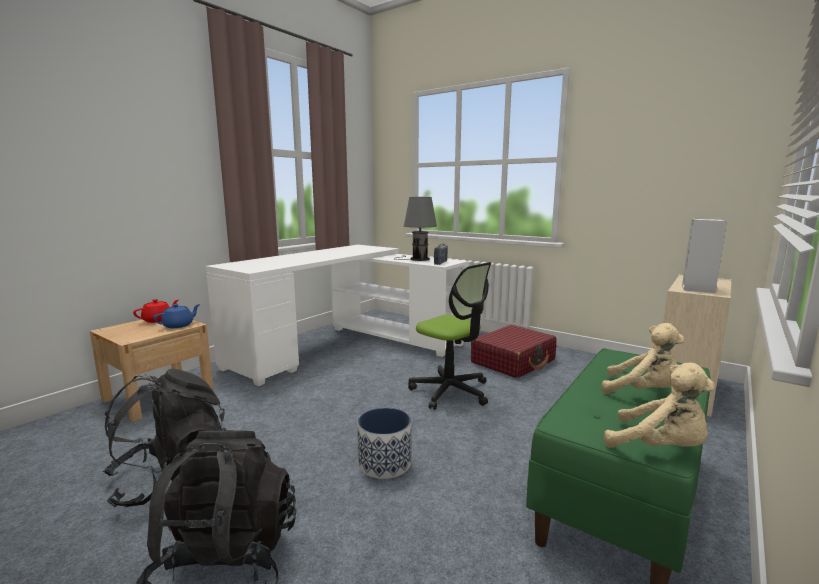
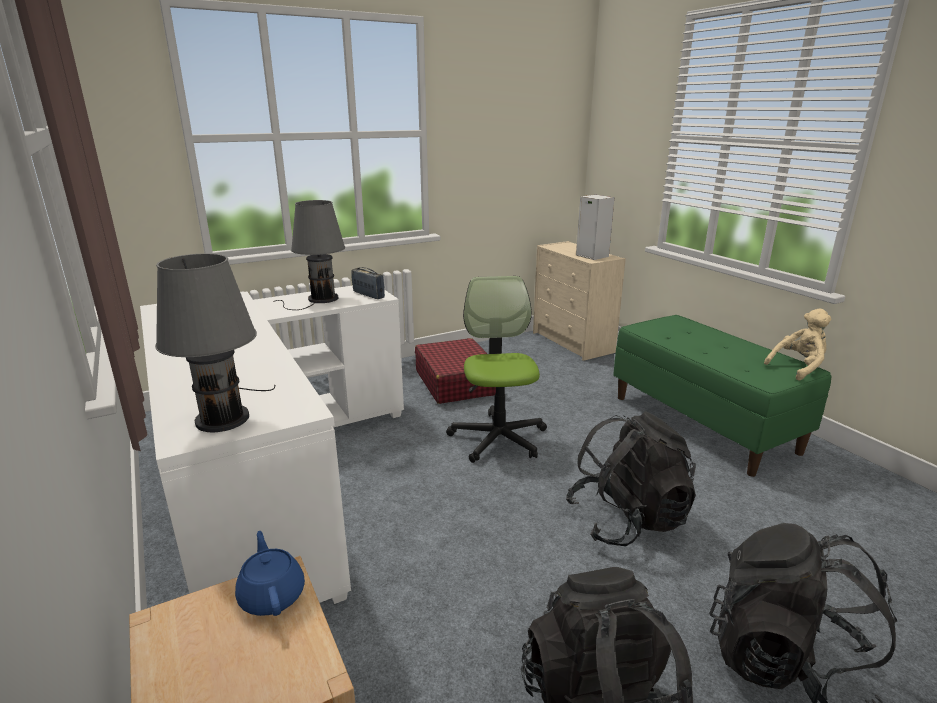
camera: 65 degrees left, 10 degrees up
(158, 320) = (180, 634): red teapot -> none
(243, 265) = (224, 416): none -> grey table lamp
(385, 463) = (627, 519): planter -> black backpack
(450, 391) = (498, 438): office chair -> office chair turned 75 degrees counterclockwise
(642, 392) = (714, 344): beige plush toy -> none

